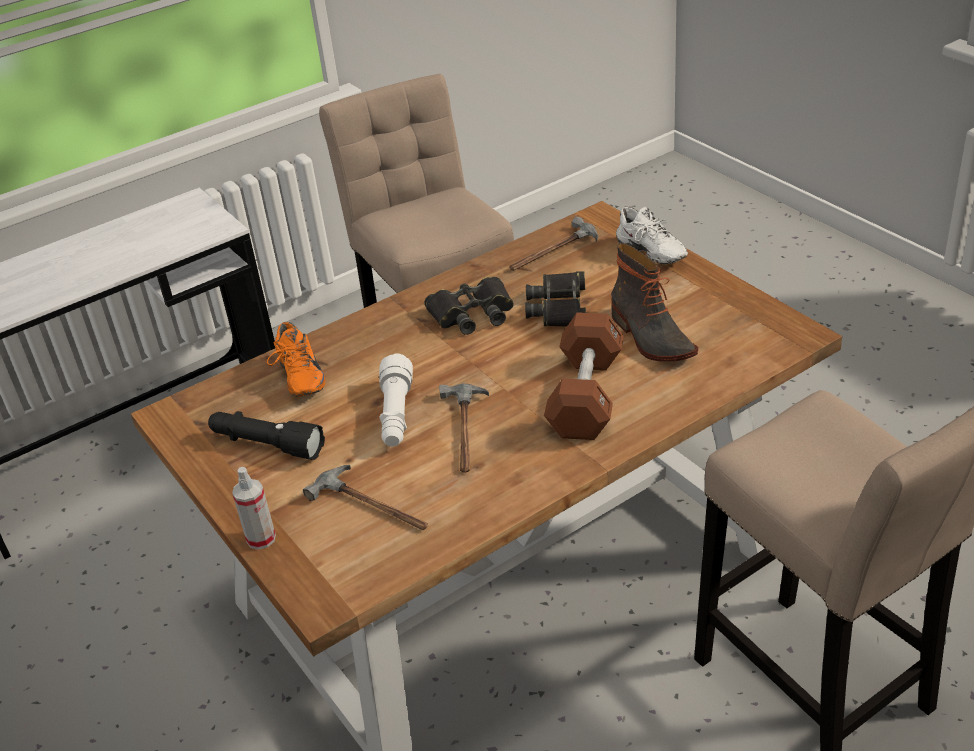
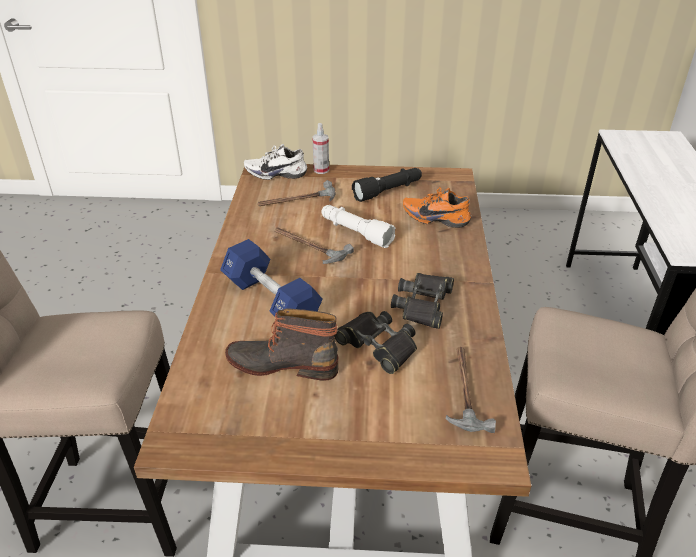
camera: 125 degrees right, 0 degrees up
(586, 395) = (271, 300): brown dumbbell -> blue dumbbell
(649, 254) = (390, 443): white shoe -> white shoe (276, 173)

